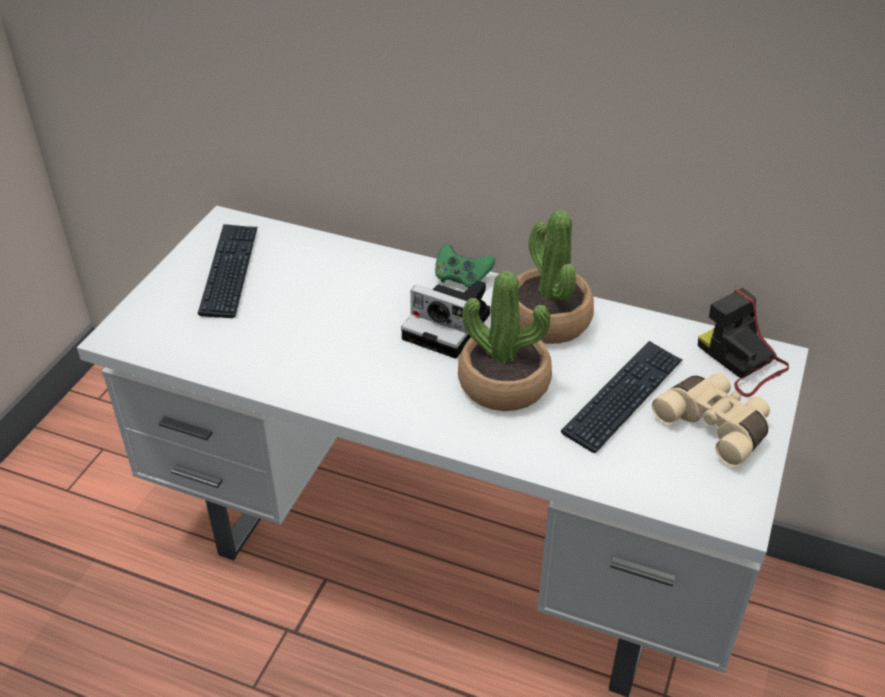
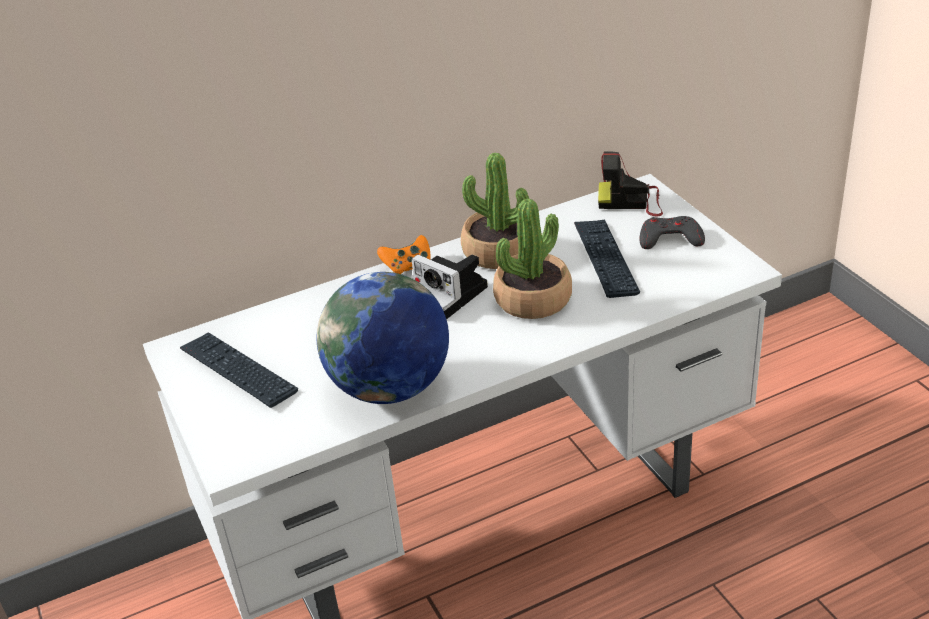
camera: 45 degrees left, 5 degrees down
(289, 367) = (390, 387): none -> globe
(450, 327) = (449, 295): camera -> camera turned 60 degrees clockwise
(461, 278) = (407, 266): green game controller -> orange game controller
(715, 425) = (670, 238): beige binoculars -> grey game controller

